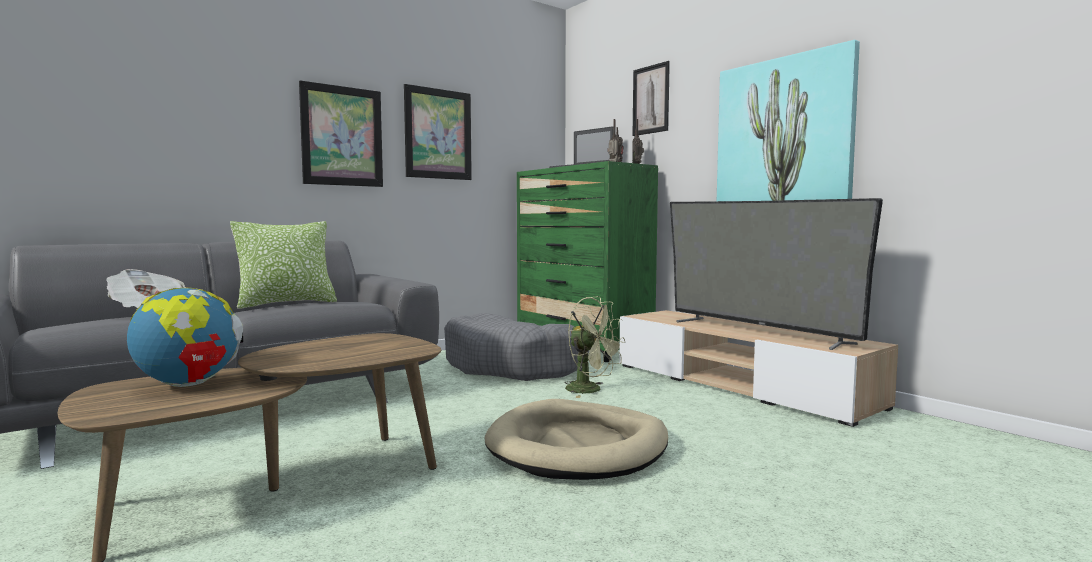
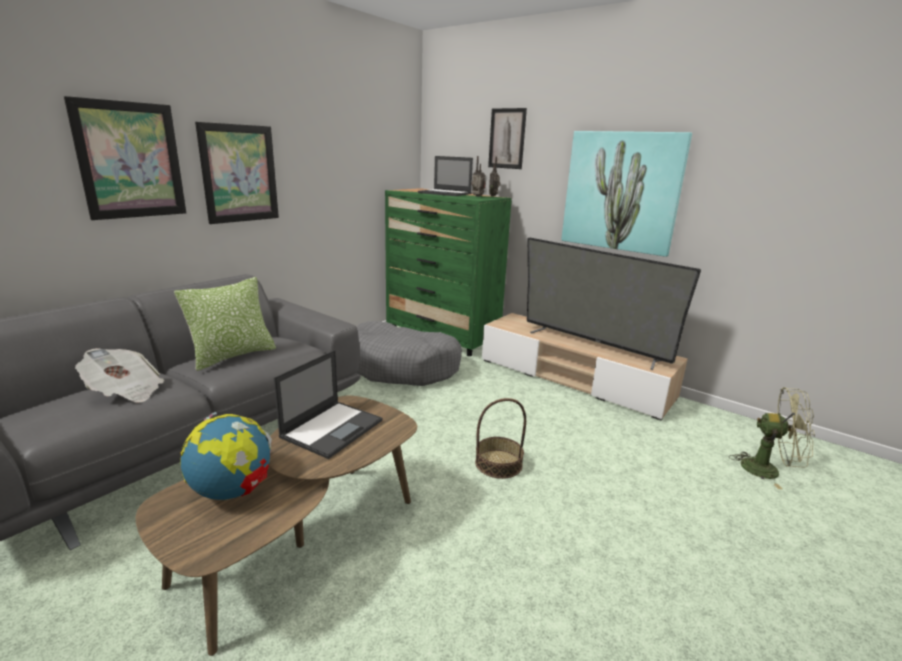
camera: 15 degrees left, 15 degrees up
(339, 347) = (332, 428): none -> laptop
(438, 134) = (321, 162): picture -> picture (130, 160)
(578, 447) = (498, 463): beige dog bed -> basket
(591, 390) = (475, 394): green fan -> green fan (768, 470)

